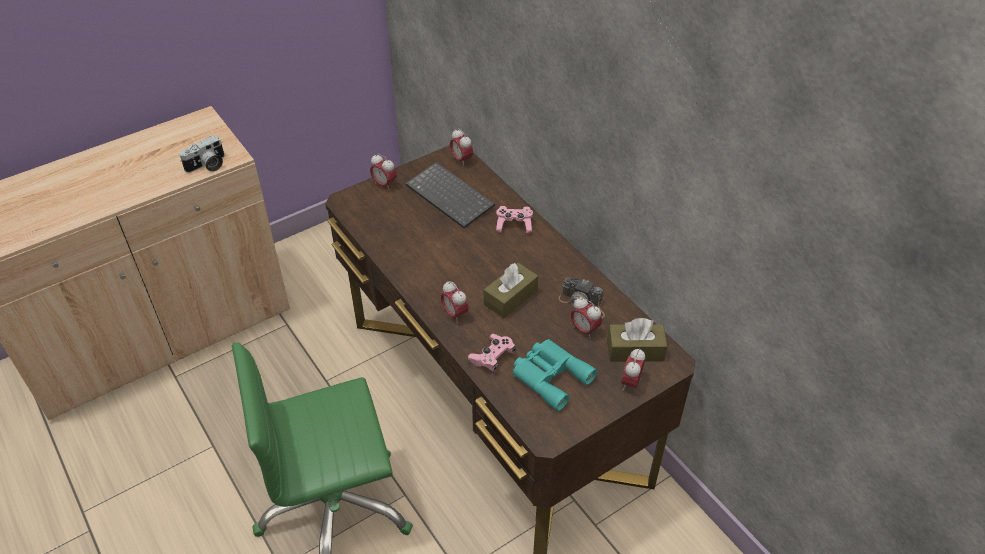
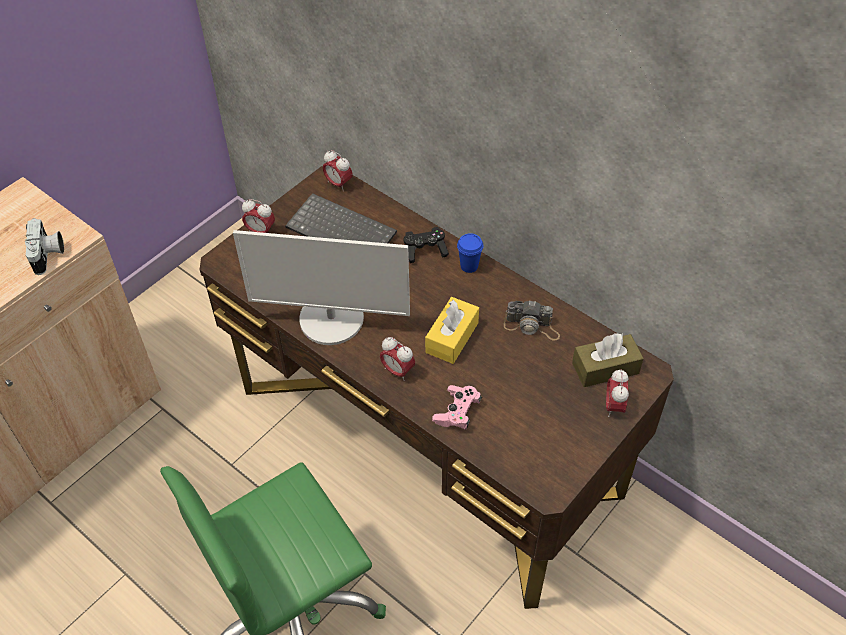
camera: 15 degrees left, 5 degrees up
(207, 166) = (48, 255): camera -> camera turned 45 degrees counterclockwise
(416, 263) = (332, 319): none -> monitor
(510, 297) = (452, 337): brown tissue box -> yellow tissue box
(514, 225) = (425, 250): pink game controller -> black game controller
(547, 244) = (469, 266): none -> blue cup
(550, 376) = (526, 419): turquoise binoculars -> none
(584, 330) = (544, 357): alarm clock -> none

